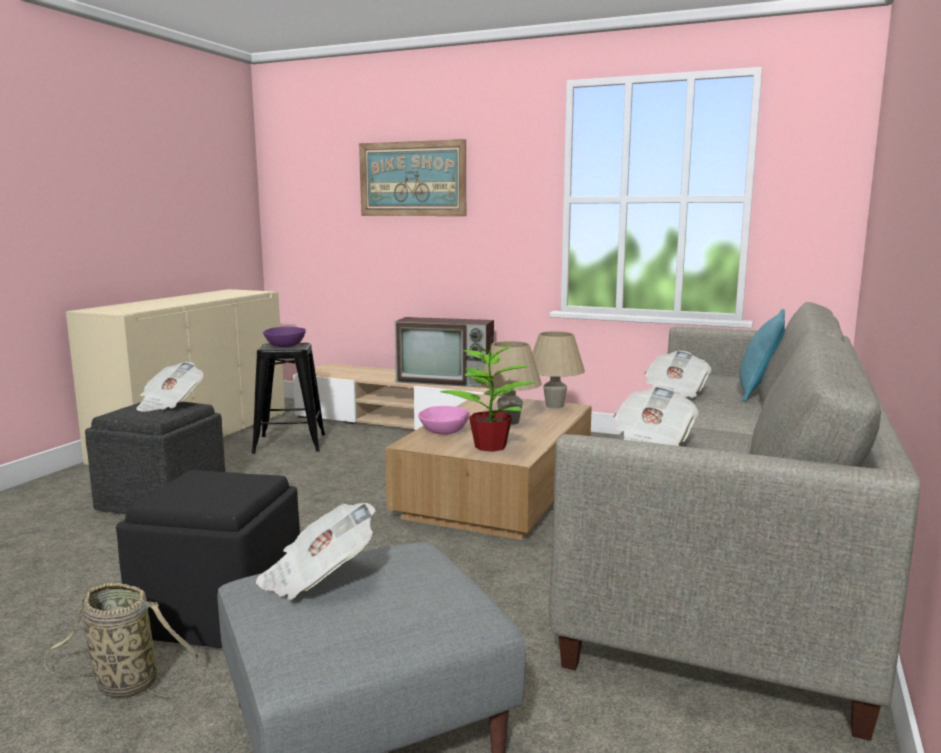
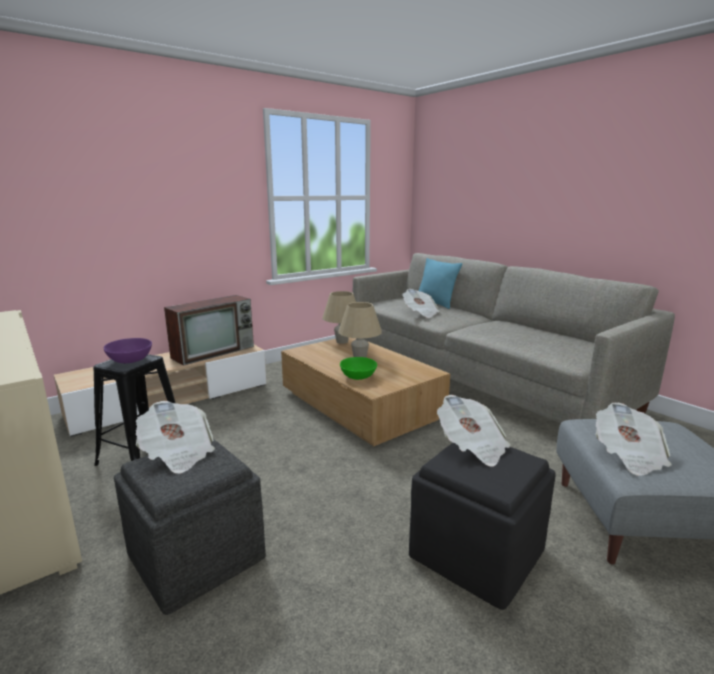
camera: 60 degrees left, 5 degrees up
(122, 684) = (575, 622): basket -> none
(412, 179) = (133, 178): picture -> none
(444, 432) = (358, 377): pink bowl -> green bowl
(491, 446) = (404, 372): potted plant -> none
(651, 442) = (508, 335): newspaper -> newspaper (472, 446)

